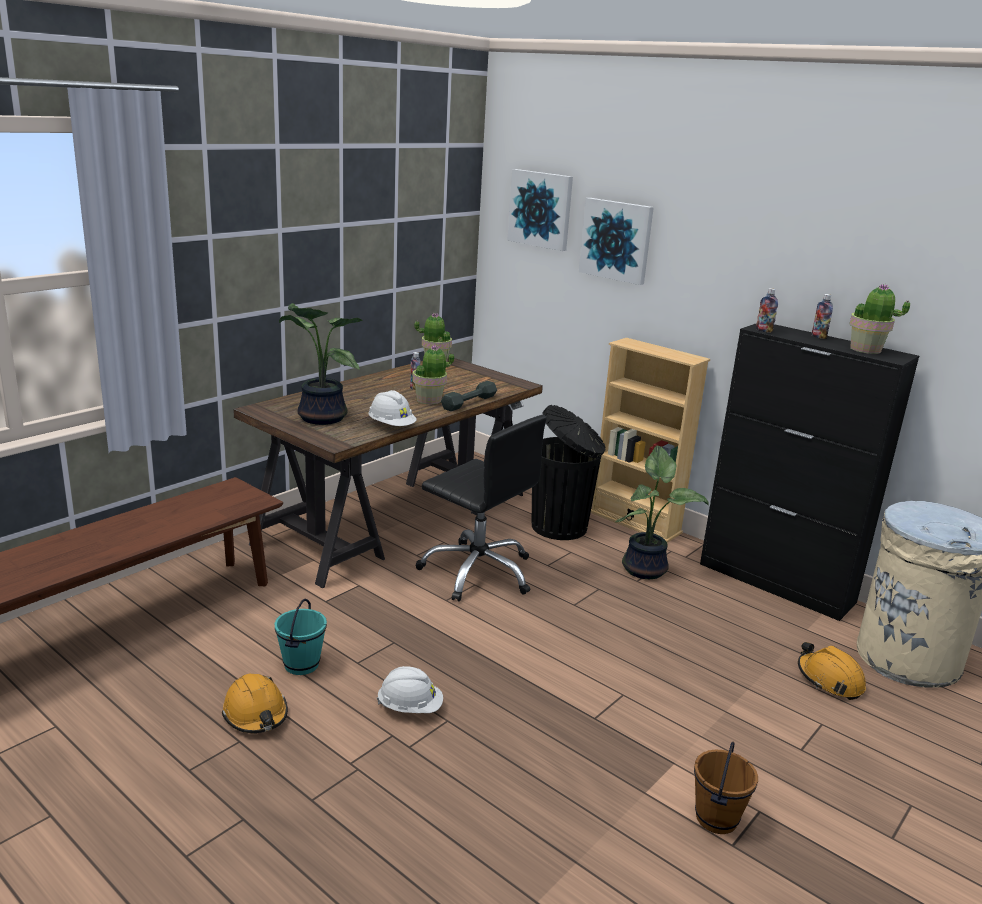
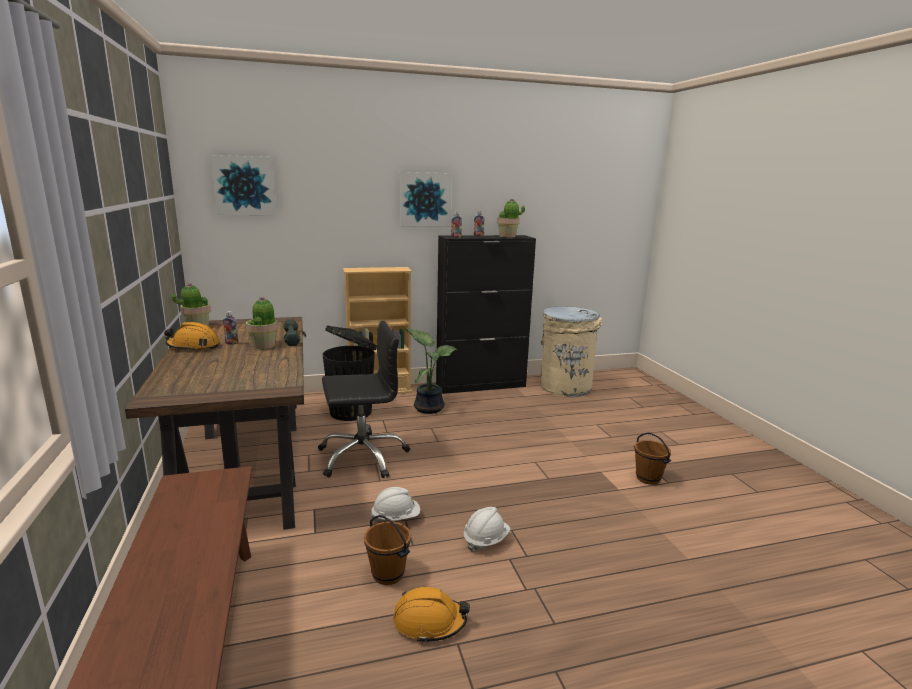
camera: 55 degrees left, 5 degrees down
(301, 665) = (387, 574): turquoise bucket -> brown bucket
(319, 418) = (222, 383): potted plant -> none
(391, 426) = (288, 366): white hard hat -> white hard hat (396, 518)
(616, 240) = (321, 200): picture -> picture (425, 199)
(829, 680) = (567, 408): orange hard hat -> orange hard hat (193, 346)

